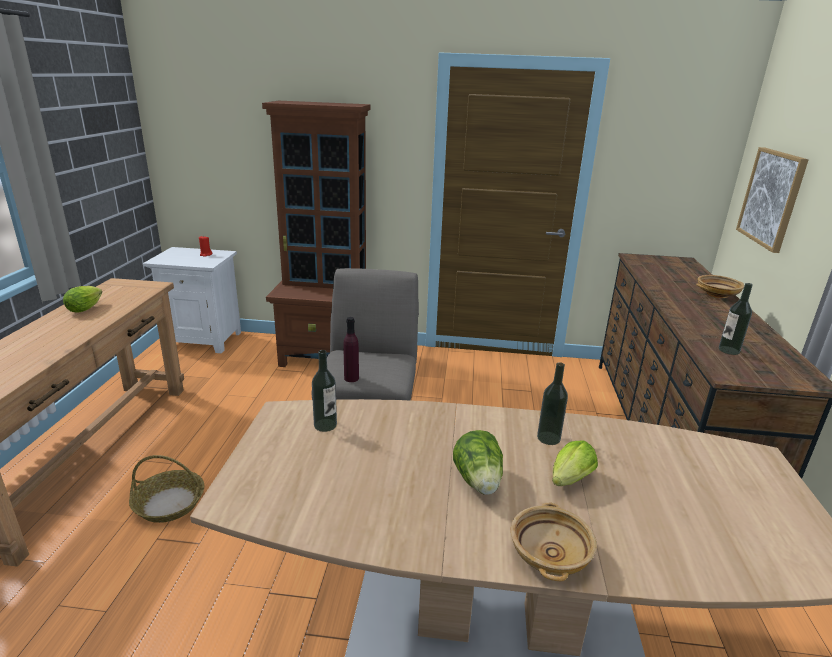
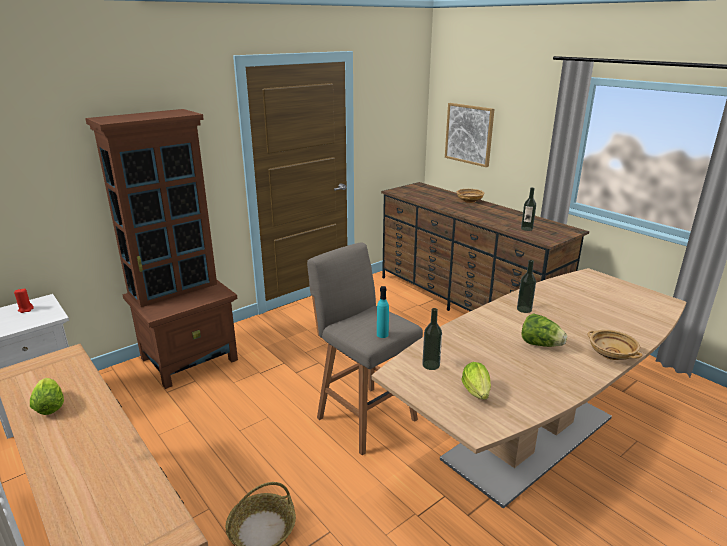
camera: 45 degrees left, 0 degrees up
(351, 378) = (382, 334): purple bottle -> turquoise bottle
(568, 481) = (564, 323): lettuce -> lettuce (477, 394)

